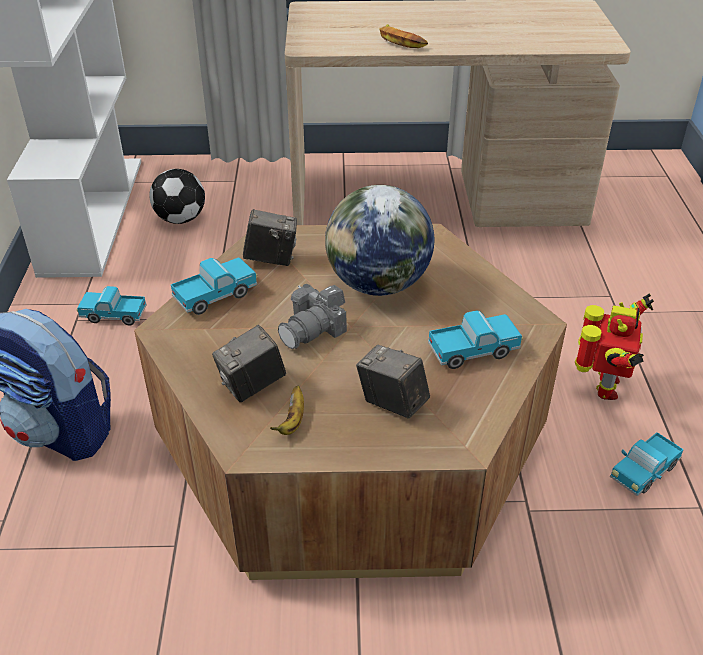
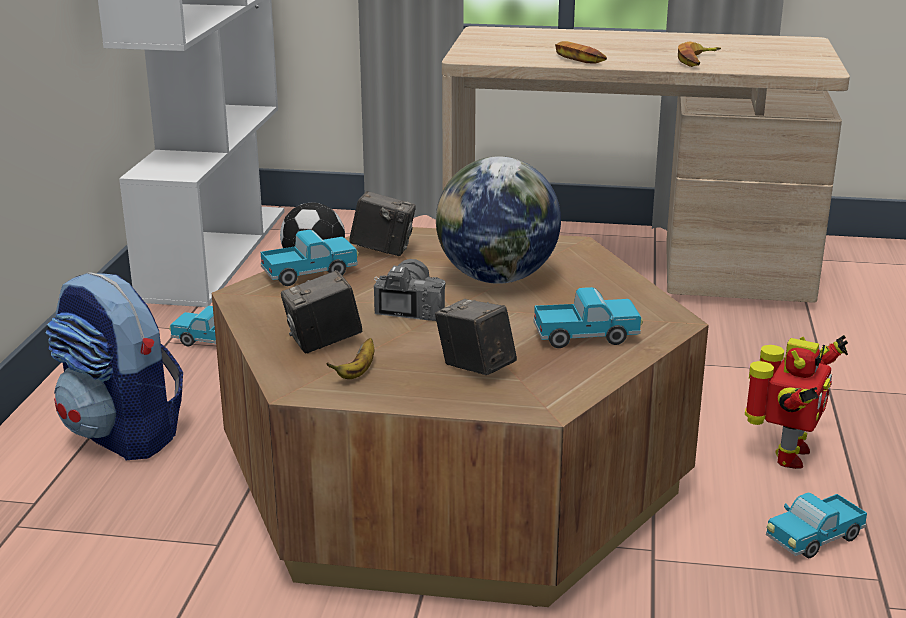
camera: 10 degrees right, 15 degrees down
(313, 329) = (409, 306): camera -> camera turned 135 degrees clockwise
(501, 38) = (698, 61): none -> banana

